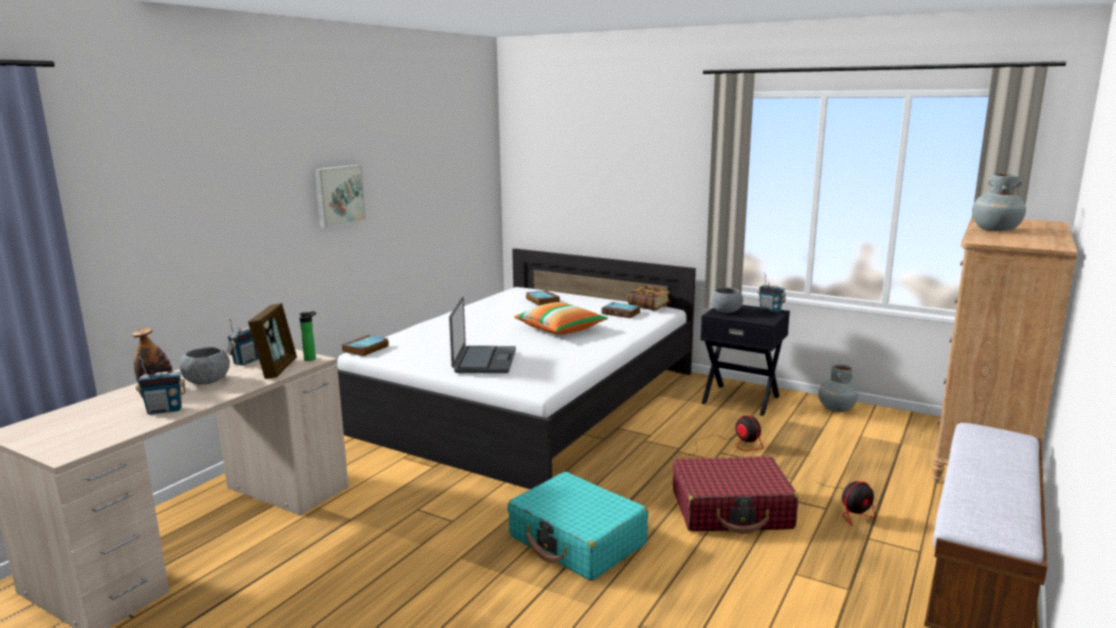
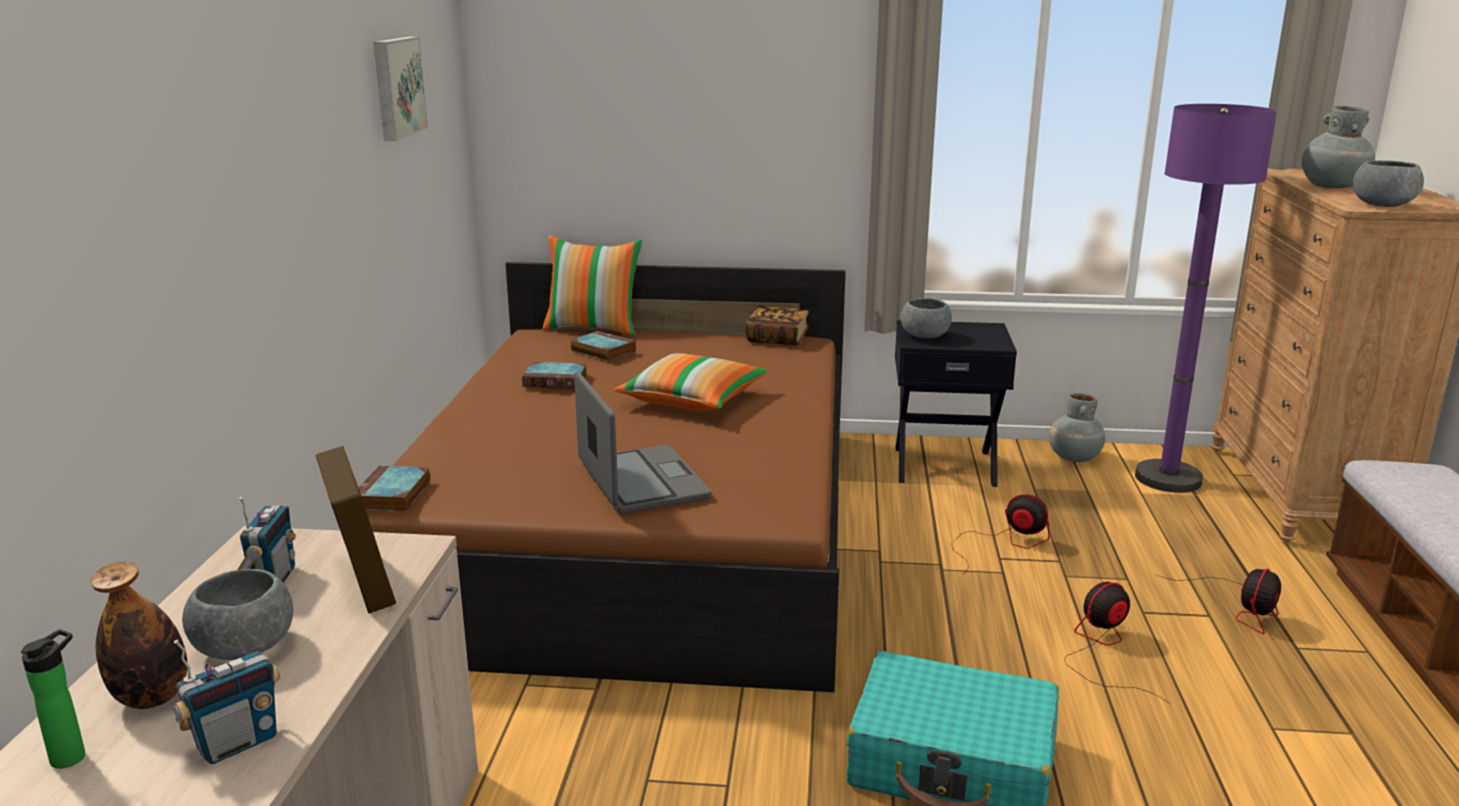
camera: 25 degrees left, 5 degrees up
(311, 359) = (407, 547): bottle -> bottle (73, 755)
(338, 195) = (288, 198): picture -> picture (396, 87)
(528, 400) = (639, 527): white bed -> brown bed
(553, 290) = (593, 328): none -> pillow
(622, 313) = (752, 356): book -> book (557, 380)
(731, 510) = (1103, 649): red suitcase -> fan
(770, 310) = (979, 325): radio -> none
(891, 431) = (1168, 478): none -> purple floor lamp
(1000, 241) = (1382, 205): none -> grey bowl

